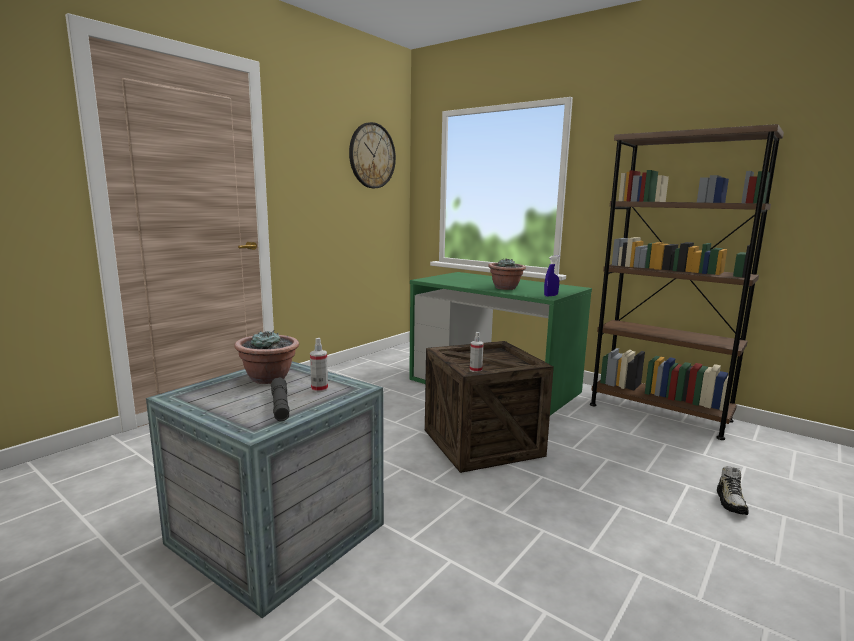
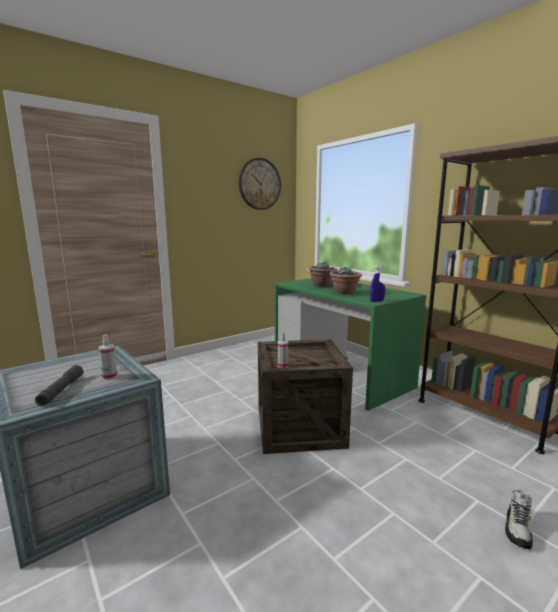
camera: 15 degrees right, 0 degrees up
(269, 378) = (86, 363): potted plant -> potted plant (322, 285)

